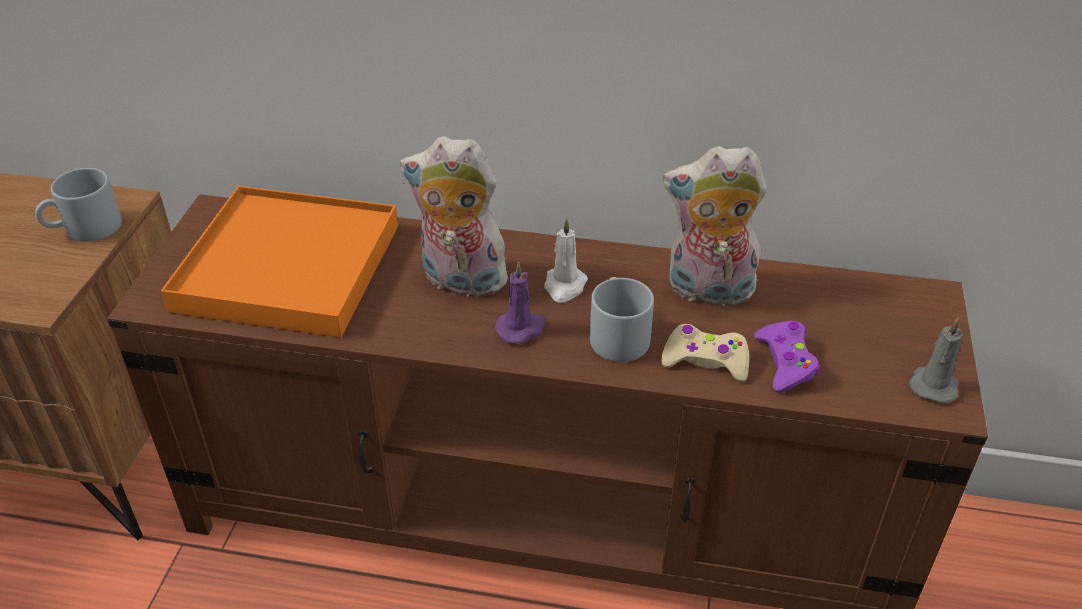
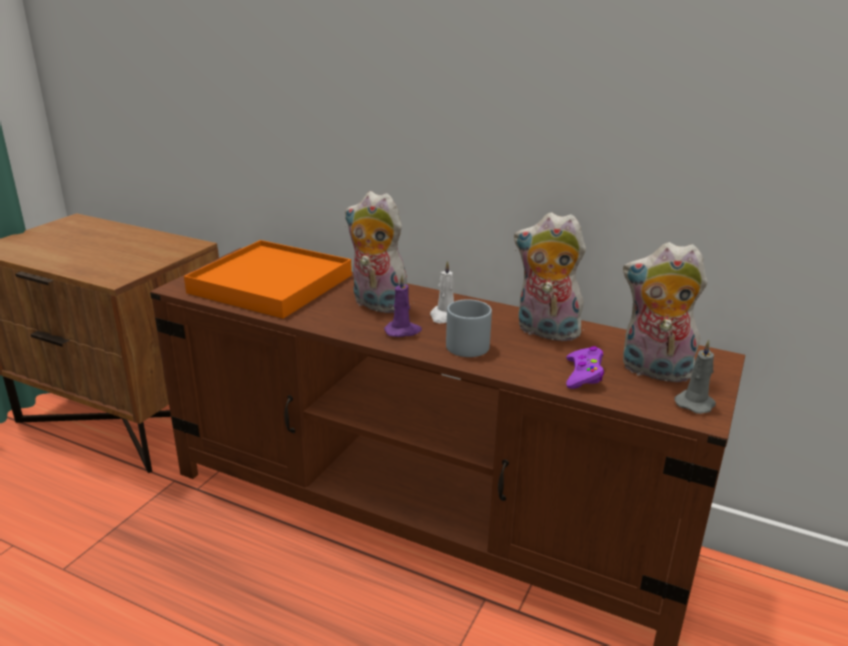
camera: 15 degrees right, 15 degrees down
(84, 229) = (163, 252): grey mug -> none
(705, 360) = (524, 365): beige game controller -> none
(866, 338) = (653, 371): none -> plush toy

